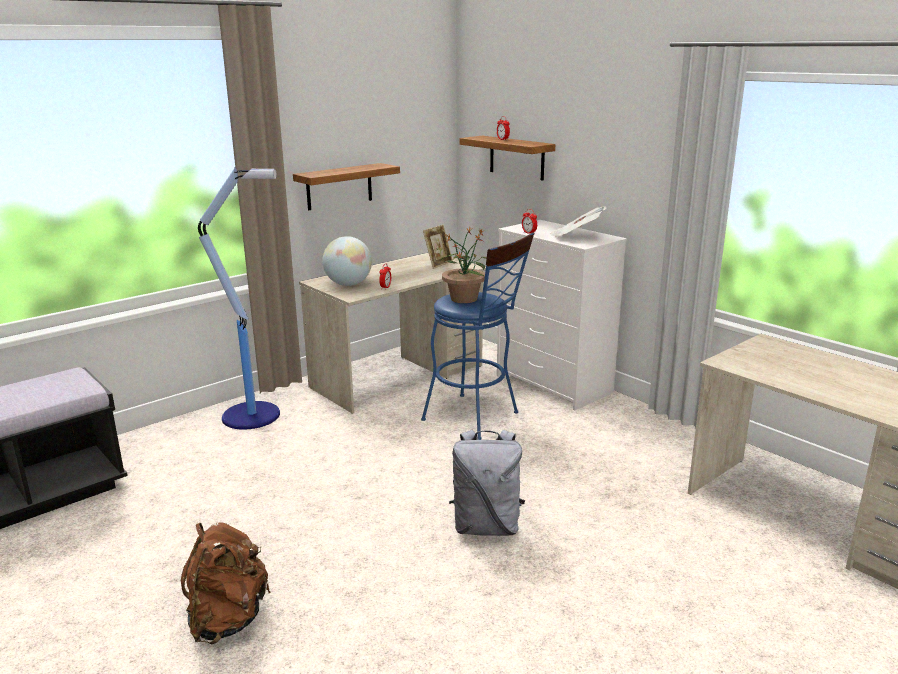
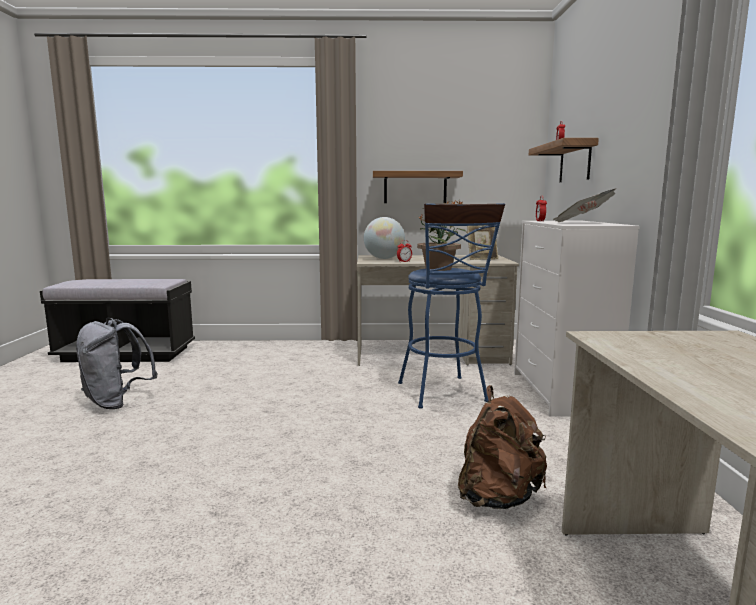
camera: 40 degrees right, 10 degrees down
(228, 619) = (67, 443): brown backpack -> brown backpack (498, 497)
(253, 415) = (299, 350): floor lamp -> none
(486, 526) = (309, 466): grey backpack -> grey backpack (117, 402)

